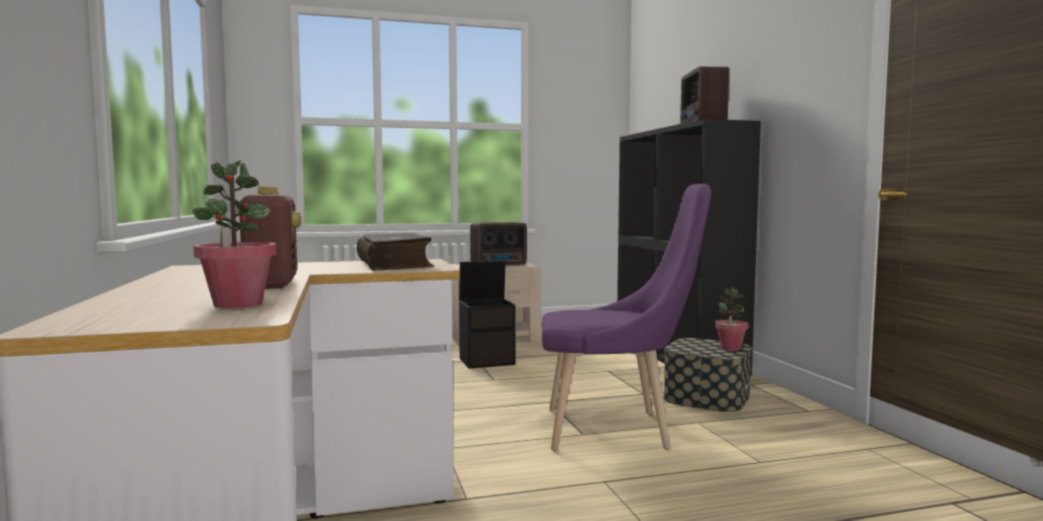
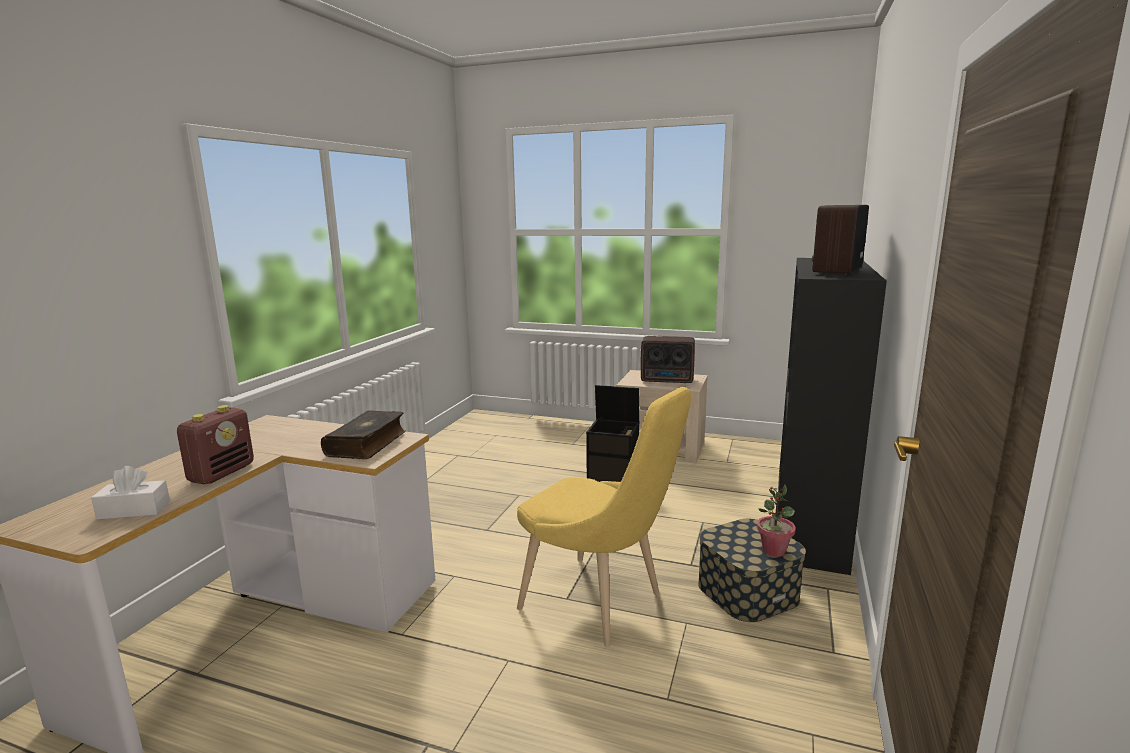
camera: 35 degrees right, 10 degrees up
(237, 304) = (134, 510): potted plant -> white tissue box
(616, 430) = (599, 604): purple chair -> yellow chair

